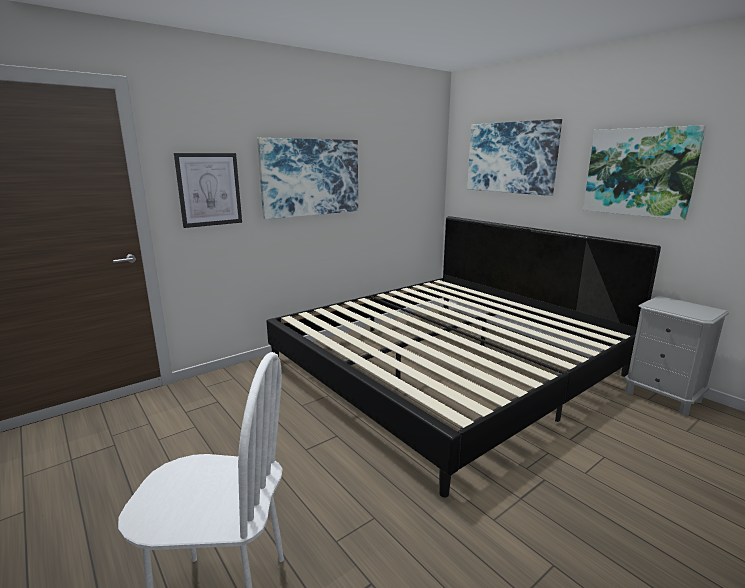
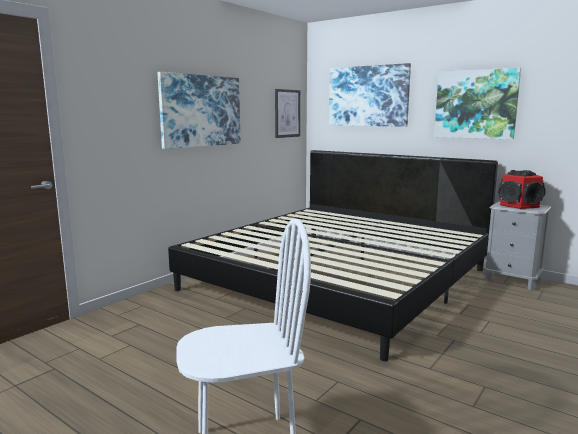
camera: 15 degrees left, 5 degrees down
(209, 189) = (116, 119): picture -> picture (287, 113)
(681, 306) = (519, 205): none -> speaker

